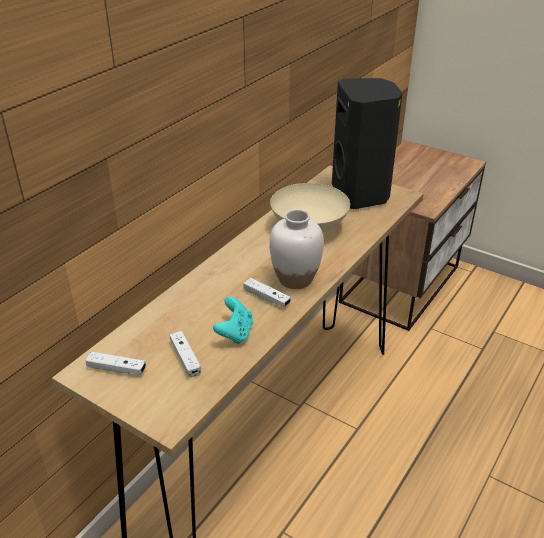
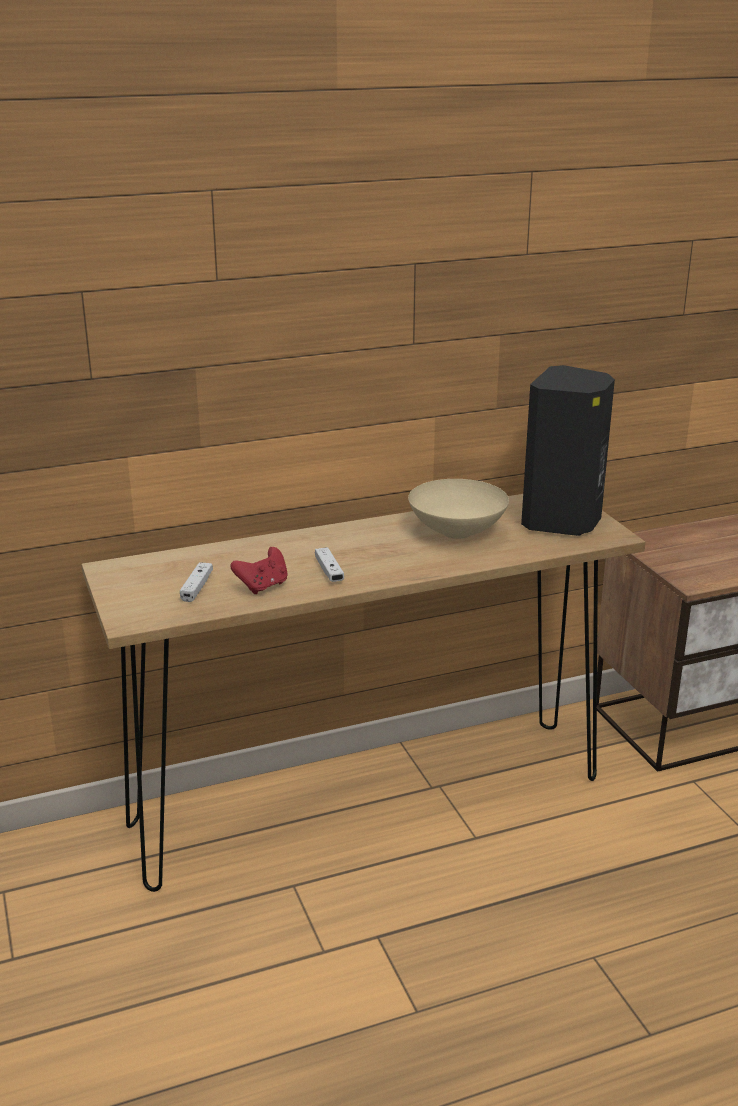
camera: 35 degrees right, 10 degrees down
(116, 369) = (134, 575): white game controller -> none
(235, 333) = (263, 586): turquoise game controller -> red game controller
(295, 279) = (378, 567): white vase -> none

